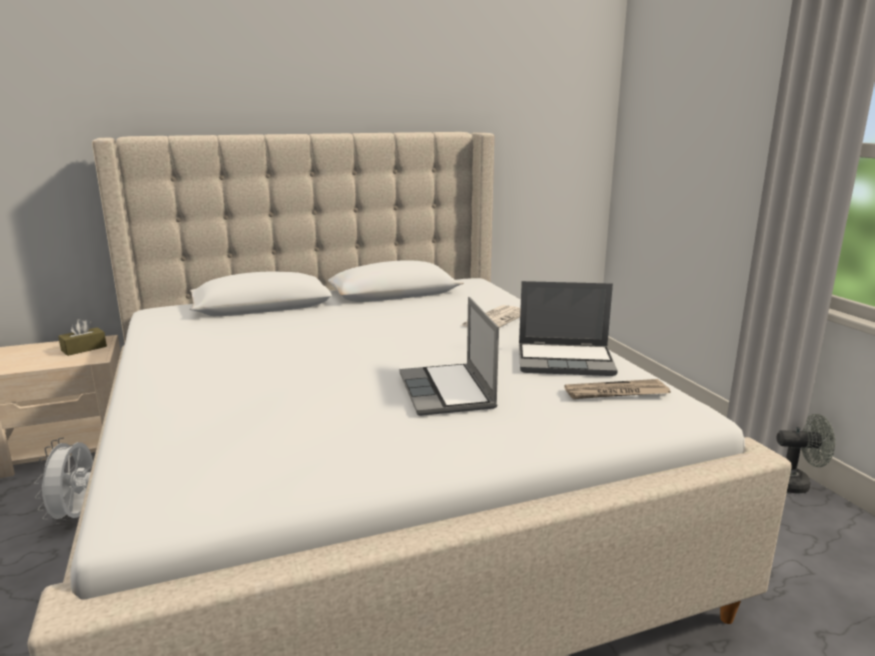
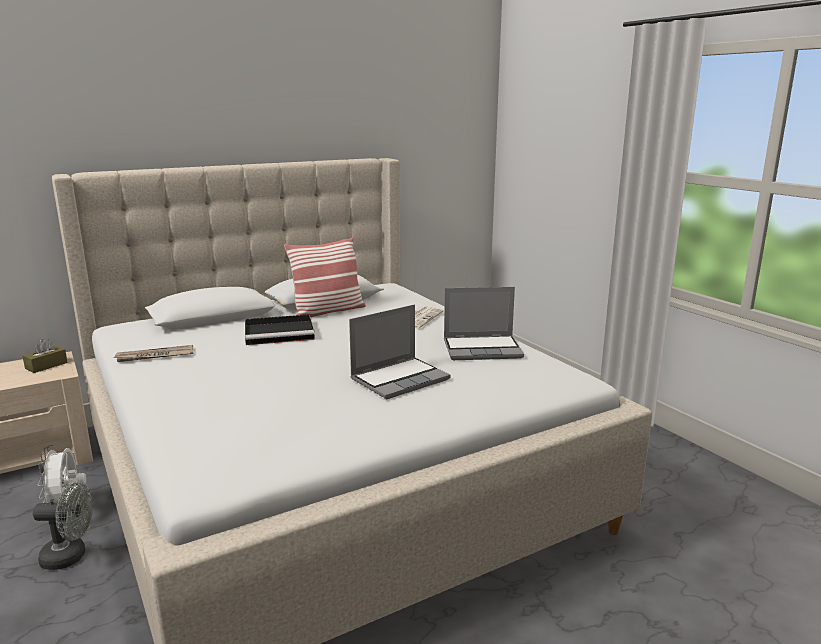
camera: 10 degrees left, 0 degrees up
(328, 327) = (280, 333): none -> black tray
(393, 305) = (328, 311): none -> pillow
(448, 392) = (400, 379): laptop -> laptop turned 105 degrees counterclockwise
(615, 393) = (525, 371): newspaper -> newspaper (154, 356)
(795, 484) = (653, 433): grey fan -> grey fan (71, 556)

